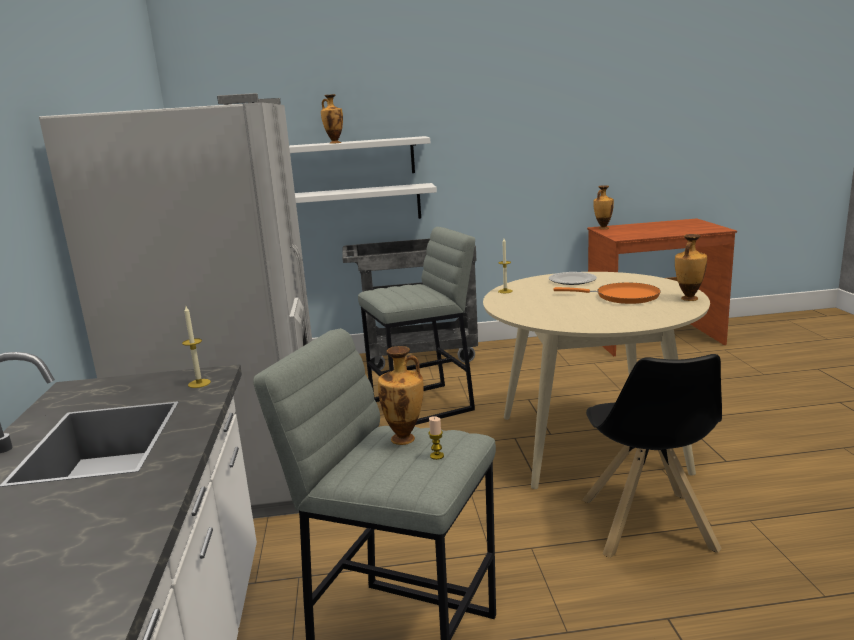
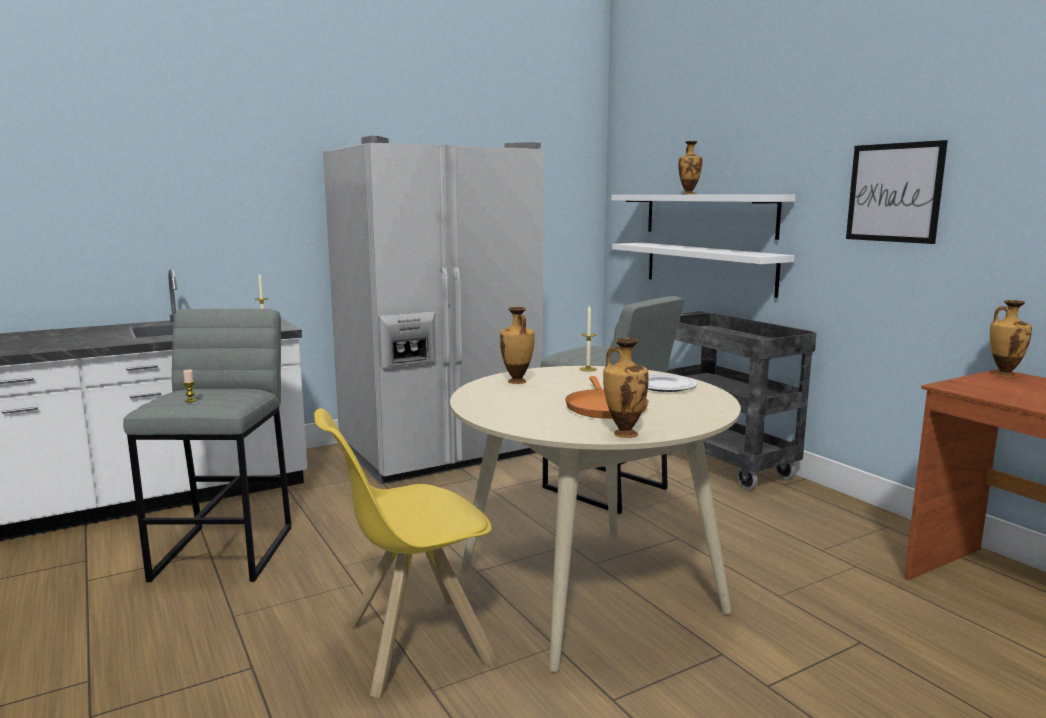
camera: 65 degrees right, 5 degrees down
(404, 439) = (223, 392): vase -> vase (517, 382)
(505, 129) = (894, 192): none -> picture
(648, 526) = (413, 645): black chair -> yellow chair

